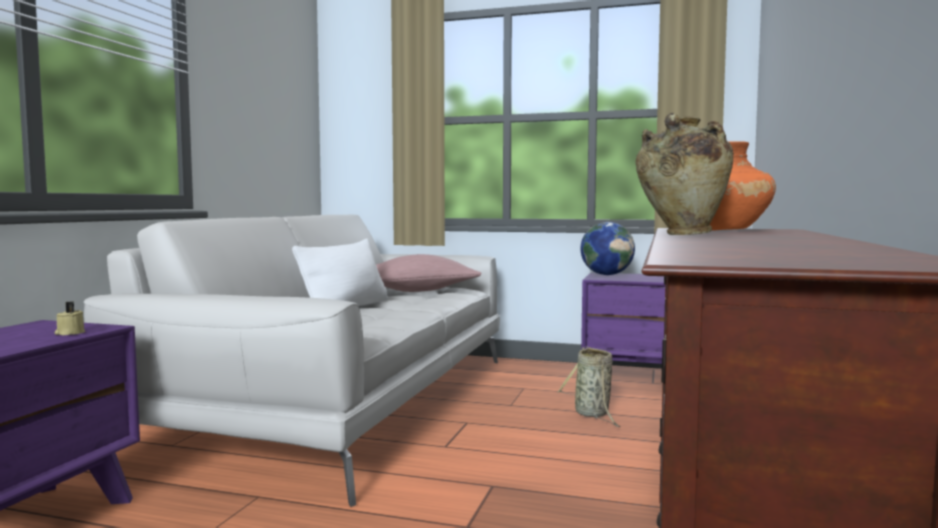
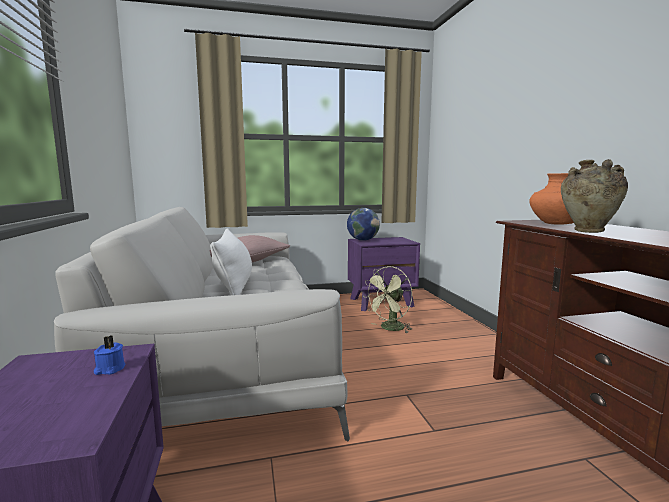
camera: 30 degrees left, 5 degrees up
(69, 333) = (109, 369): beige candle -> blue candle
(593, 414) = (390, 329): basket -> green fan

